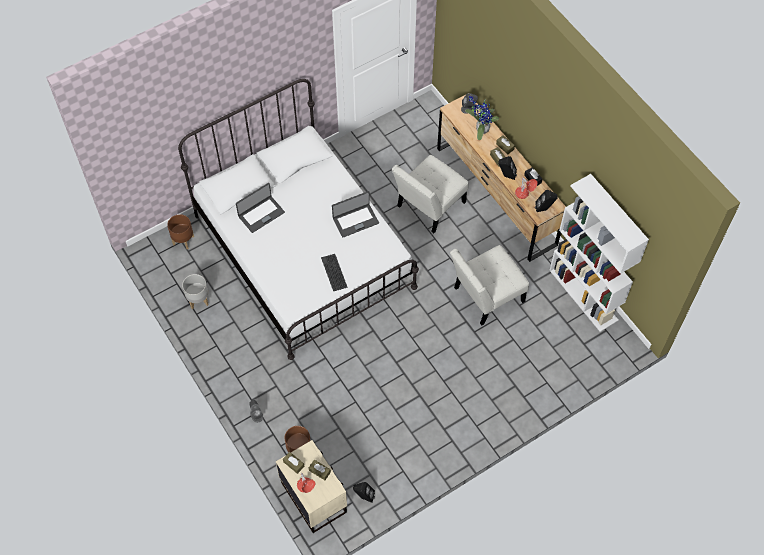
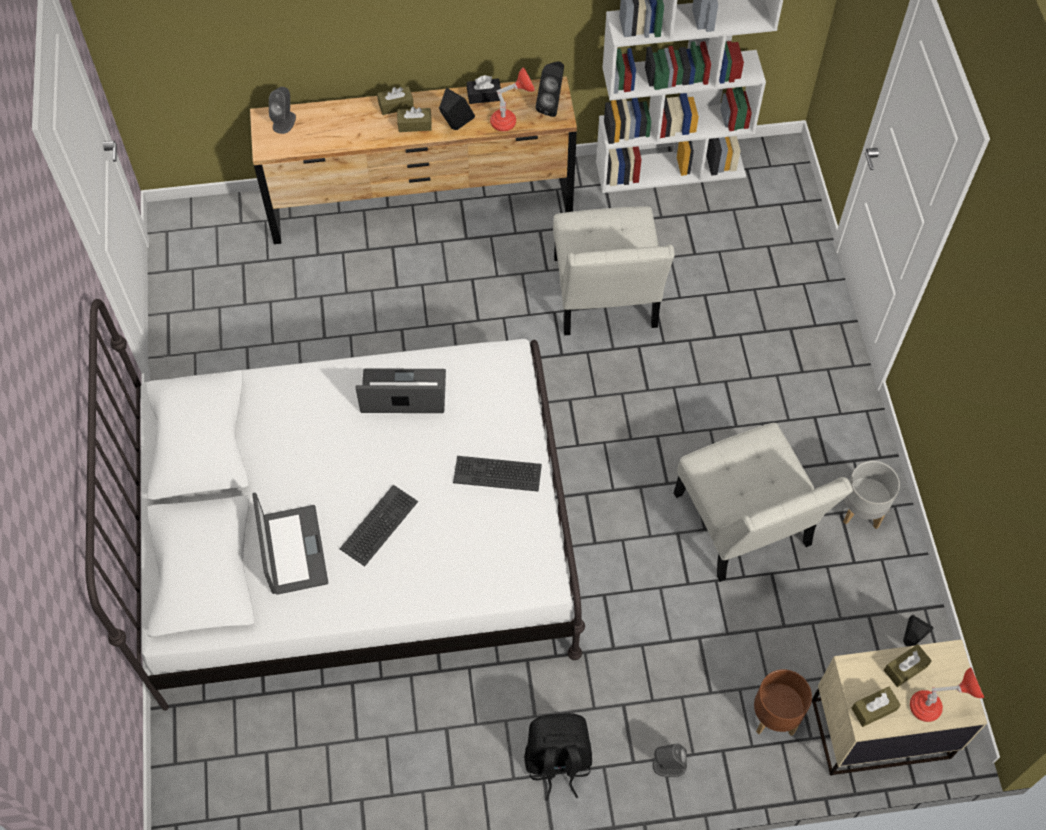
camera: 65 degrees left, 0 degrees up
(183, 240) = (205, 756): brown planter -> none
(198, 299) = (361, 778): grey planter -> grey planter (861, 510)
(237, 370) = (557, 763): none -> black backpack
(287, 239) = (380, 526): none -> keyboard
(355, 220) = (403, 393): laptop -> laptop turned 90 degrees counterclockwise
(428, 206) = (383, 305): white chair -> white chair (745, 527)
(480, 129) = (337, 122): potted plant -> none

